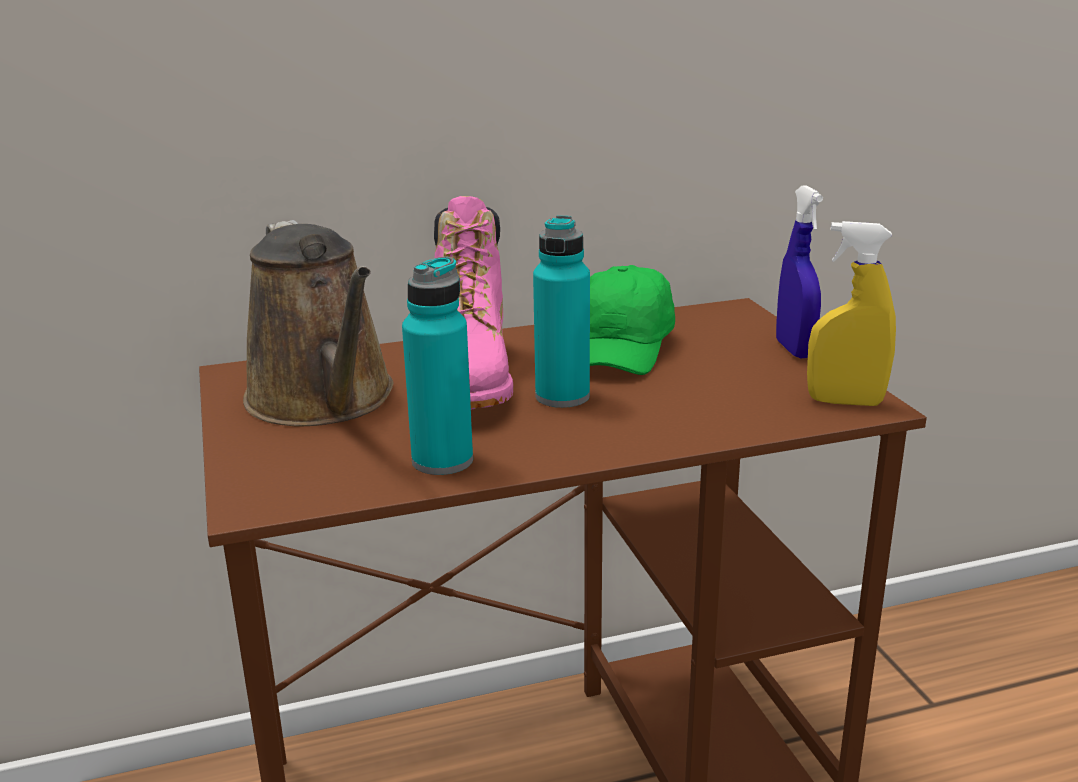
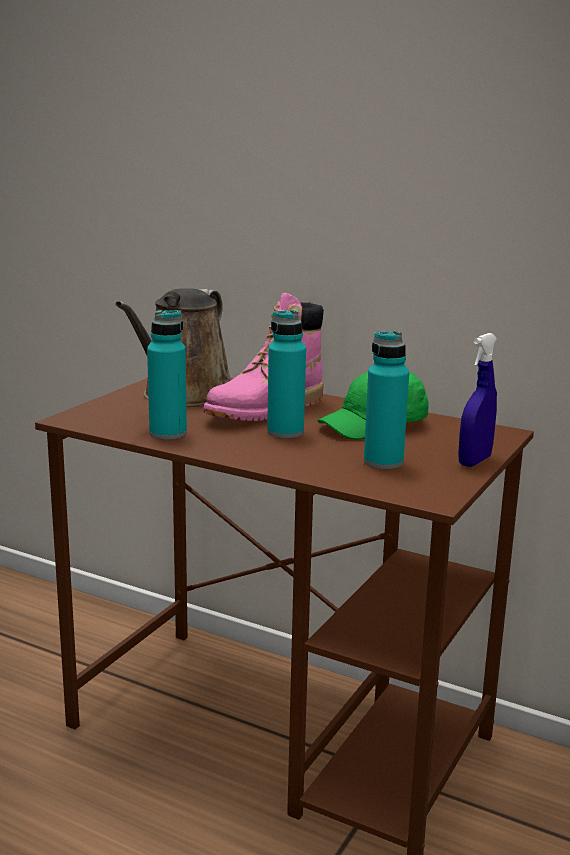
camera: 45 degrees right, 5 degrees down
(735, 387) = (383, 462): none -> turquoise bottle
(845, 402) = (424, 491): yellow spray bottle -> none

